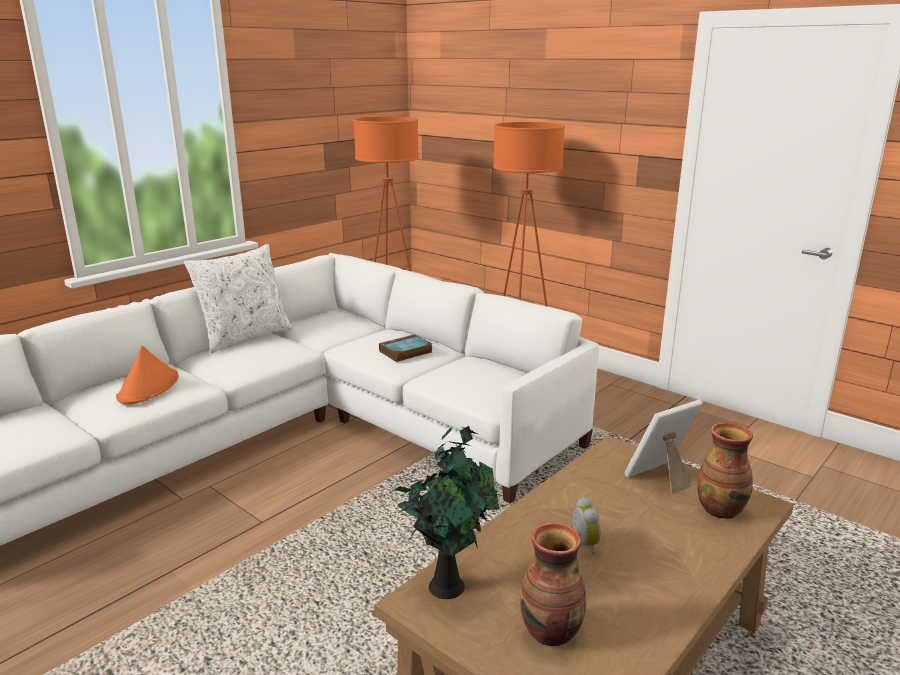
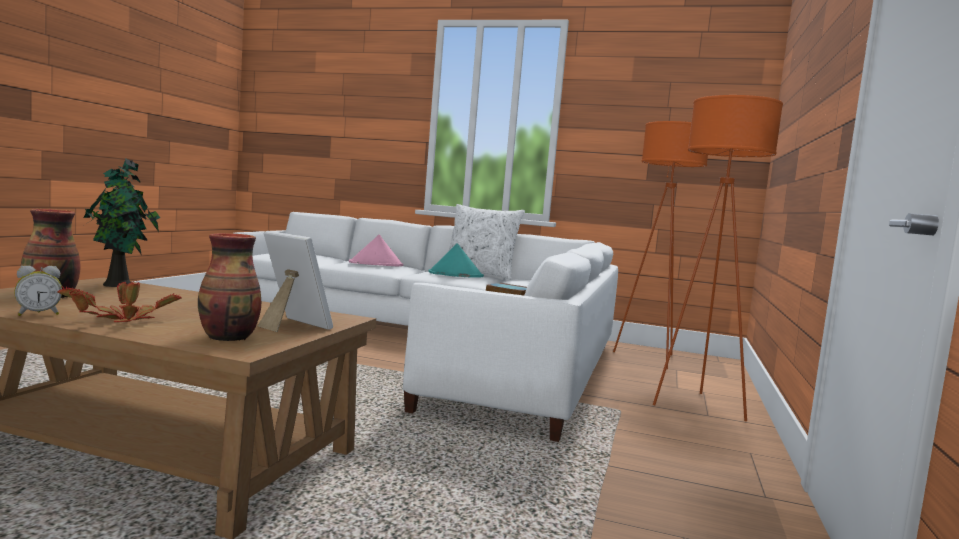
camera: 65 degrees right, 15 degrees down
(148, 387) = (376, 264): orange hat -> pink hat
(260, 353) = (455, 275): none -> turquoise hat
(582, 545) = (165, 305): alarm clock -> alarm clock (38, 314)
(674, 568) = (122, 320): none -> potted plant

